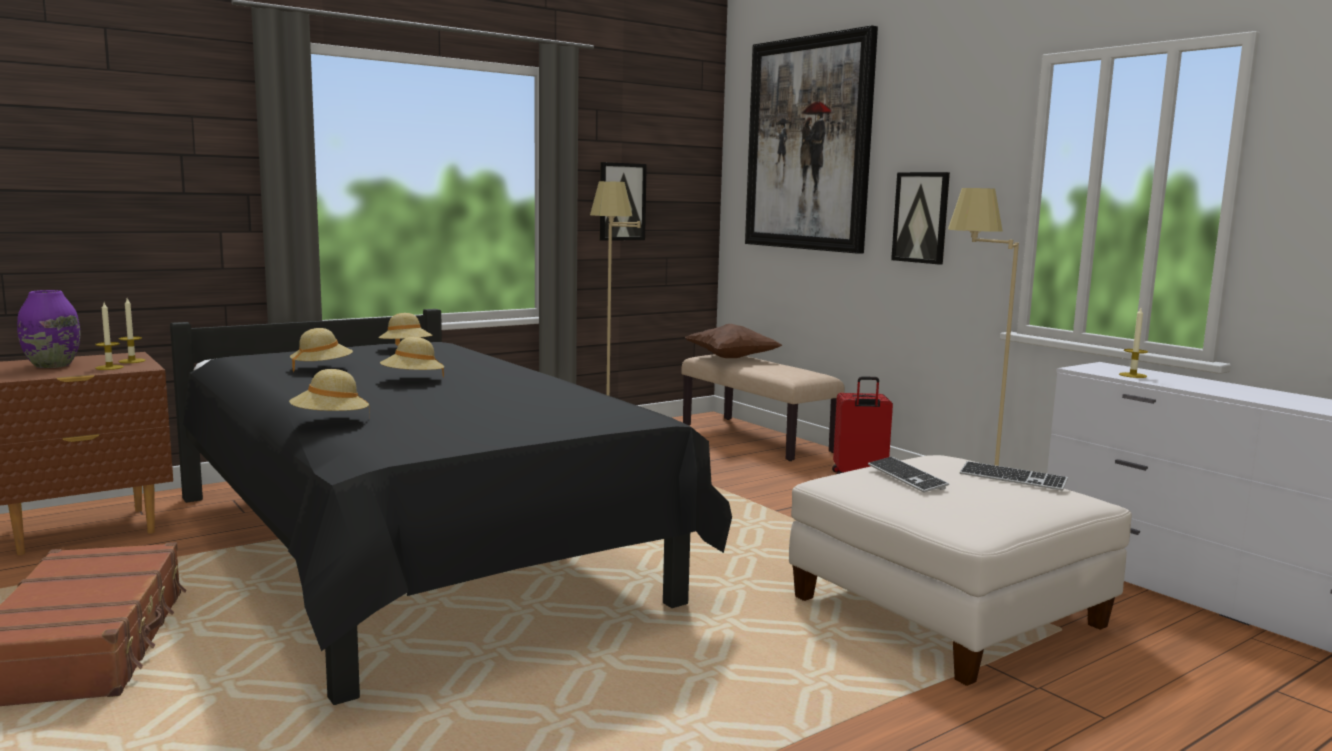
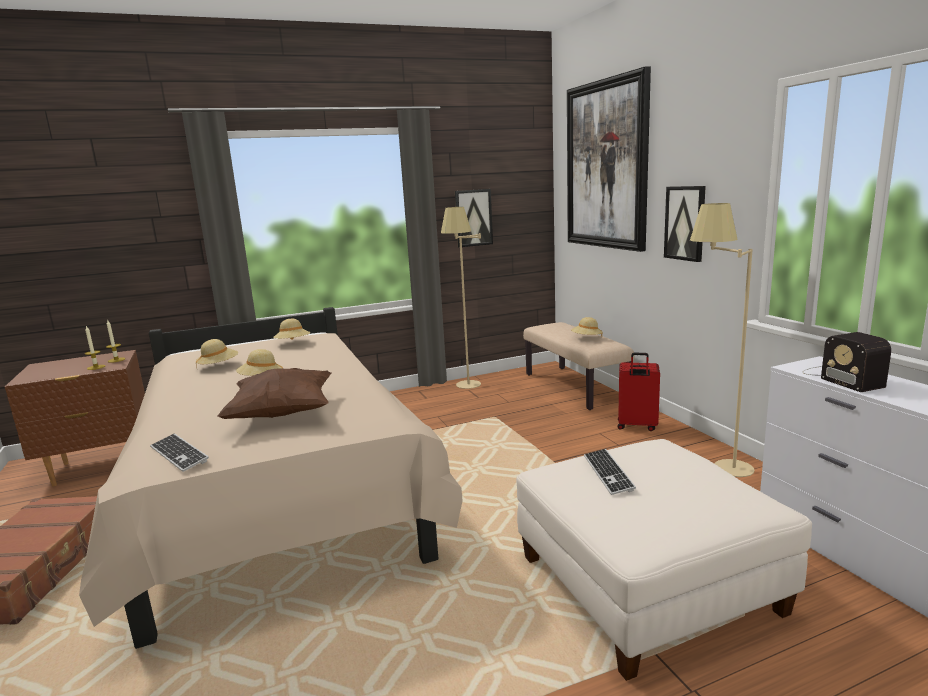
camera: 15 degrees right, 5 degrees up
(52, 365) = (67, 365): purple vase -> none
(330, 421) = (158, 430): beige hat -> beige hat (586, 338)
(411, 552) = (277, 494): black bed -> beige bed
(732, 358) = (557, 328): brown pillow -> brown pillow (283, 414)
(1012, 478) = (705, 477): keyboard -> keyboard (179, 454)
(1132, 375) = (840, 377): candle -> radio

